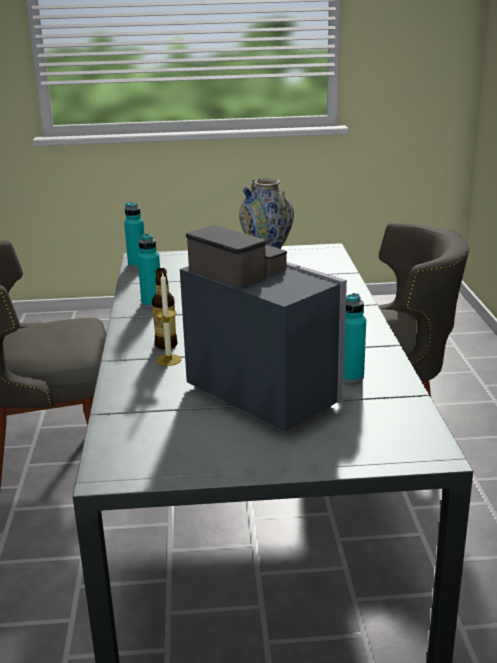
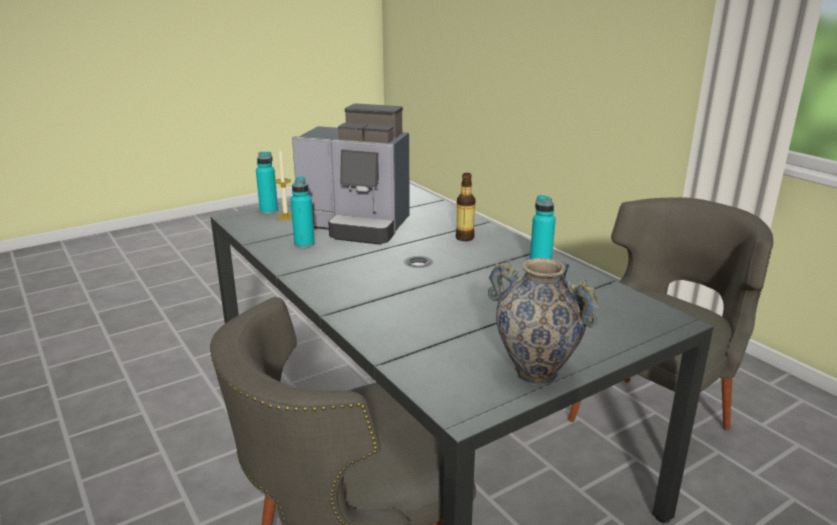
camera: 150 degrees right, 0 degrees up
(137, 264) = (653, 309): turquoise bottle -> turquoise bottle (269, 211)
(169, 360) = (446, 229): candle -> candle (285, 217)

